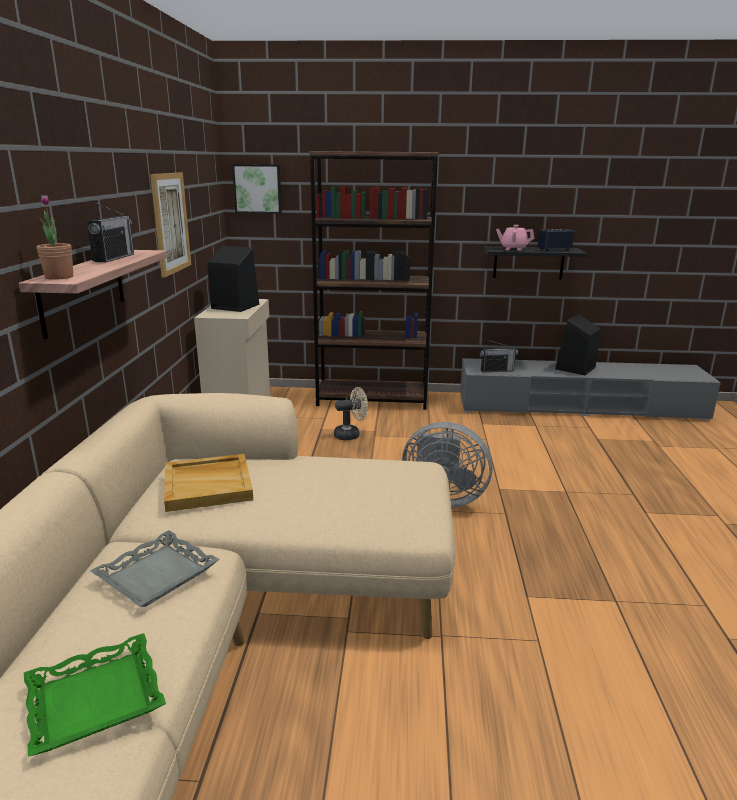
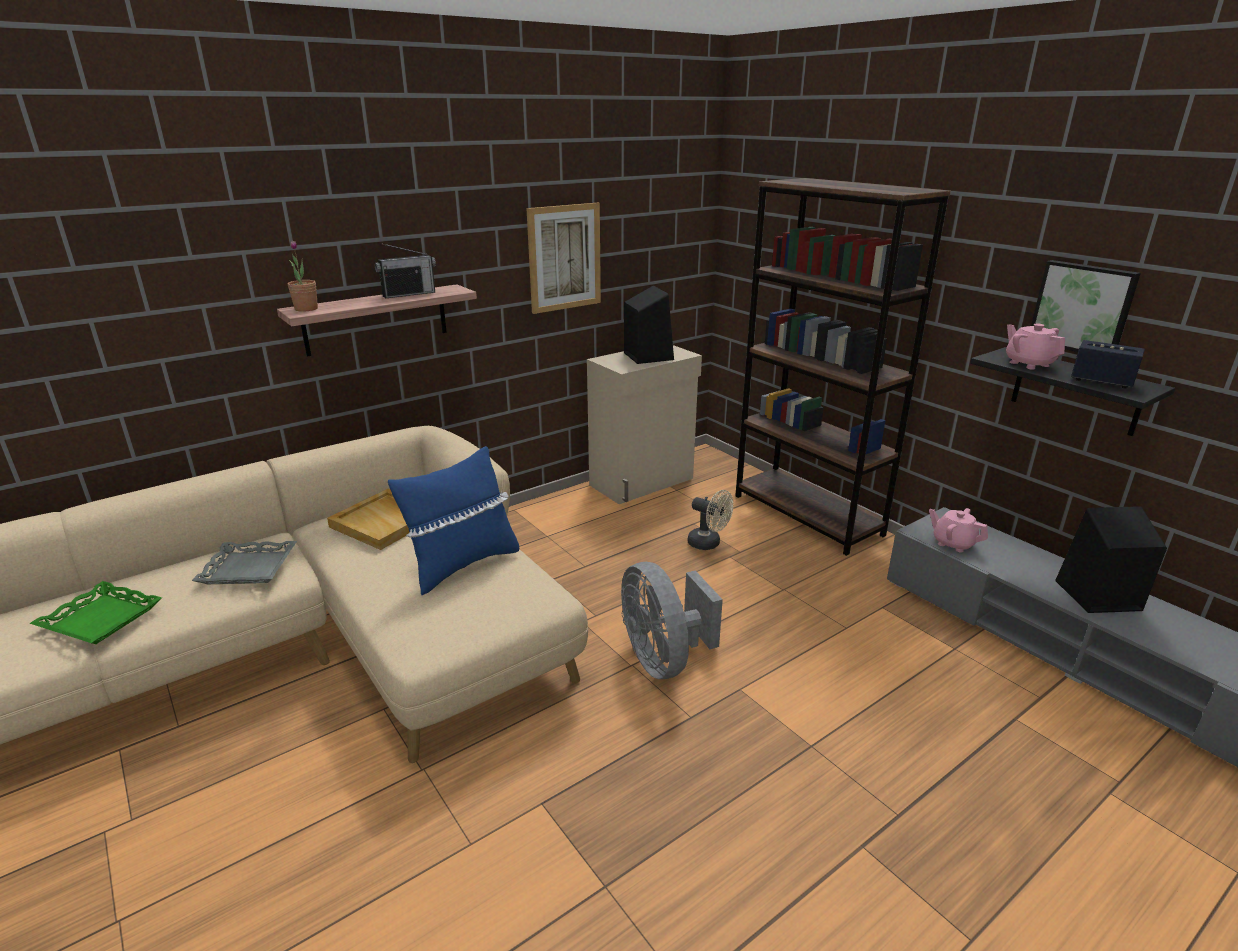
camera: 50 degrees right, 5 degrees up
(258, 189) = (747, 219): picture -> picture (1083, 308)
(335, 477) = (462, 565): none -> blue pillow
(497, 370) = (953, 543): radio -> pink teapot

